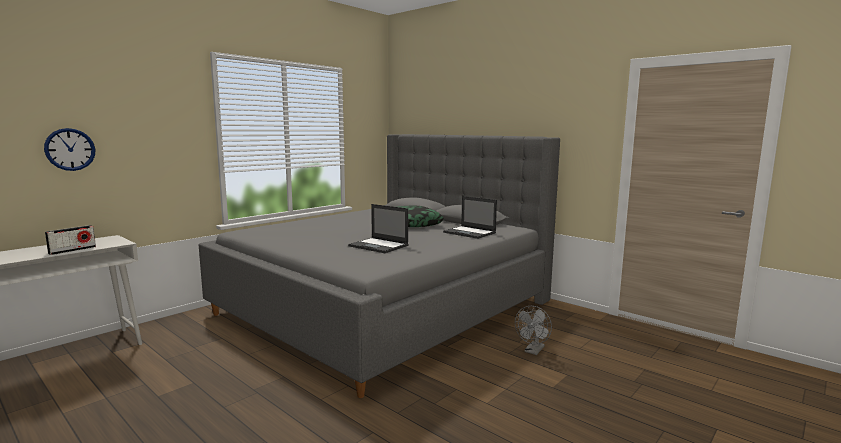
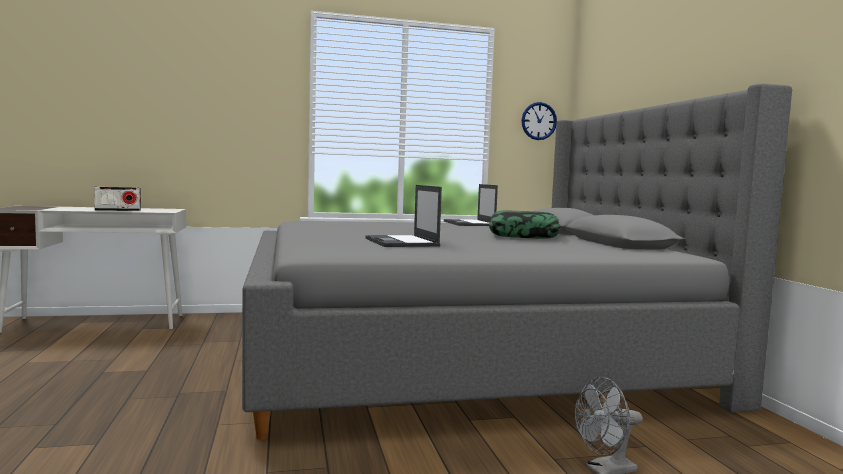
camera: 35 degrees right, 5 degrees down
(70, 149) = (151, 113): wall clock -> wall clock (539, 121)
(470, 232) = (579, 249): laptop -> laptop (469, 223)

